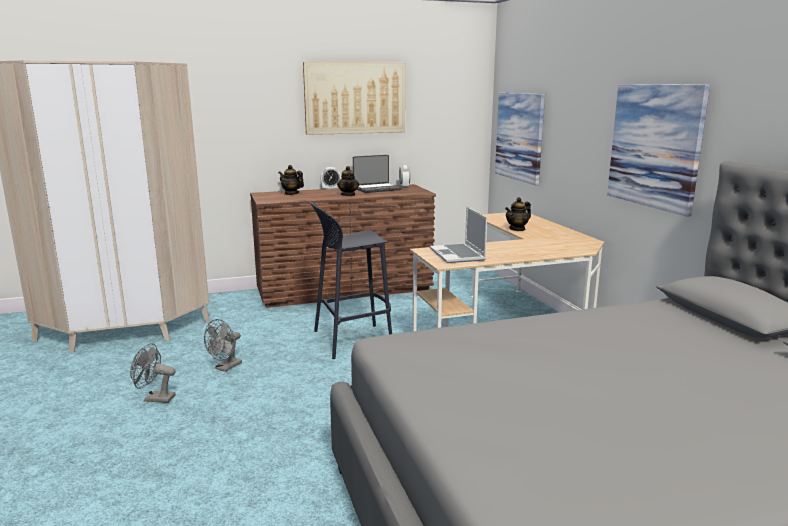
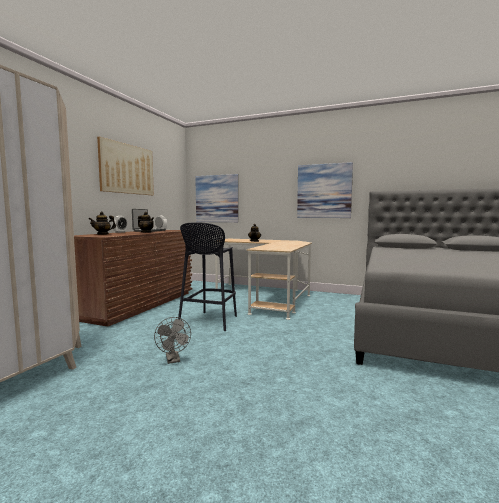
camera: 50 degrees left, 10 degrees down
(155, 399) = (173, 397): grey fan -> none
(458, 255) = (275, 247): laptop -> none

